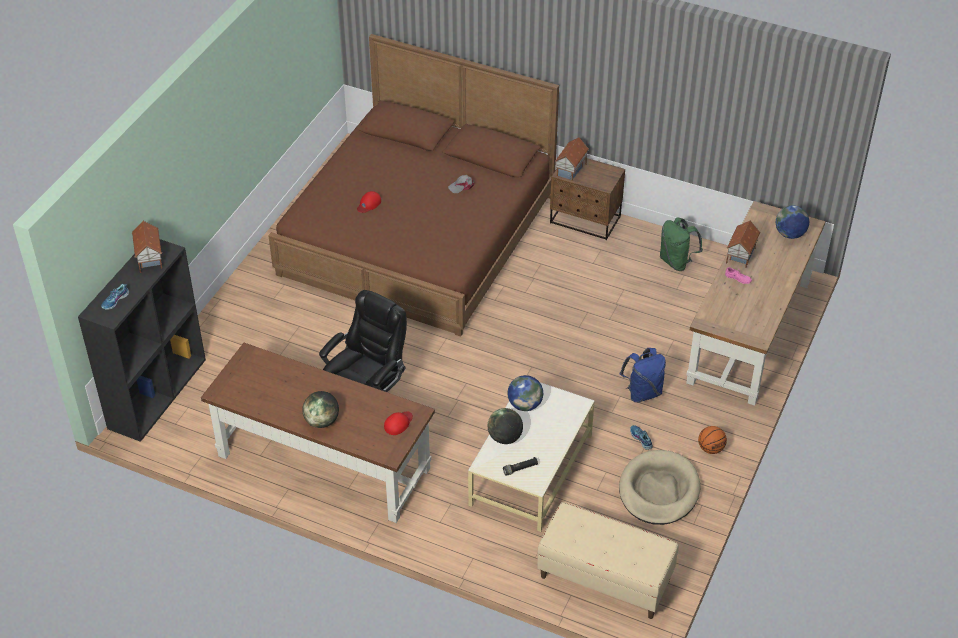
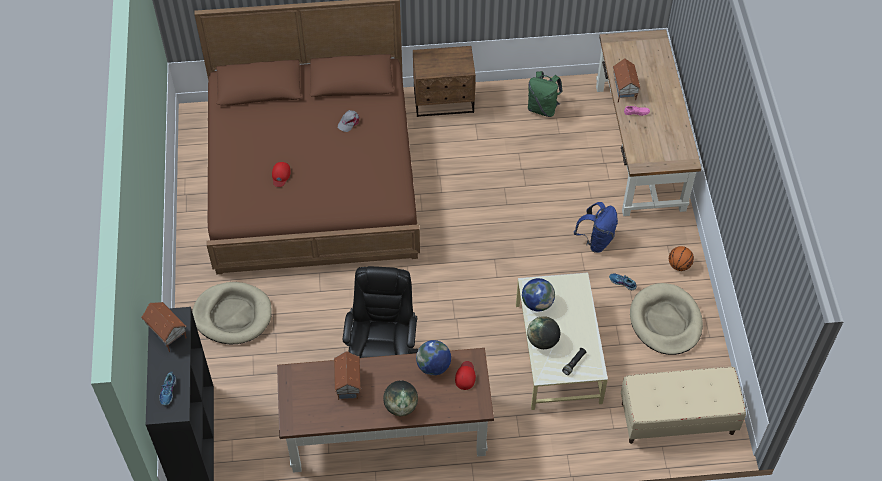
camera: 30 degrees left, 10 degrees up
(264, 312) = (232, 315): none -> beige dog bed
(571, 170) = (428, 65): toy house -> toy house (349, 384)
(790, 234) = (647, 53): globe -> globe (433, 366)

